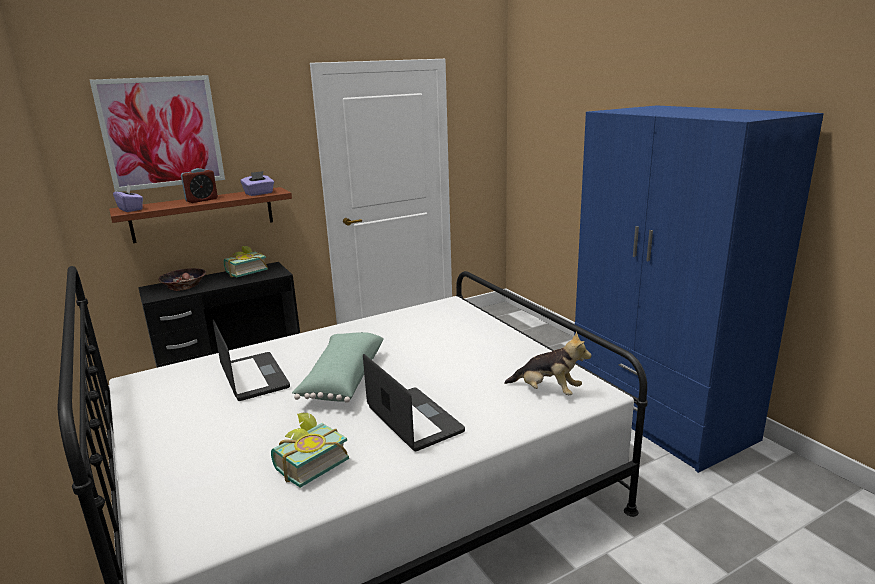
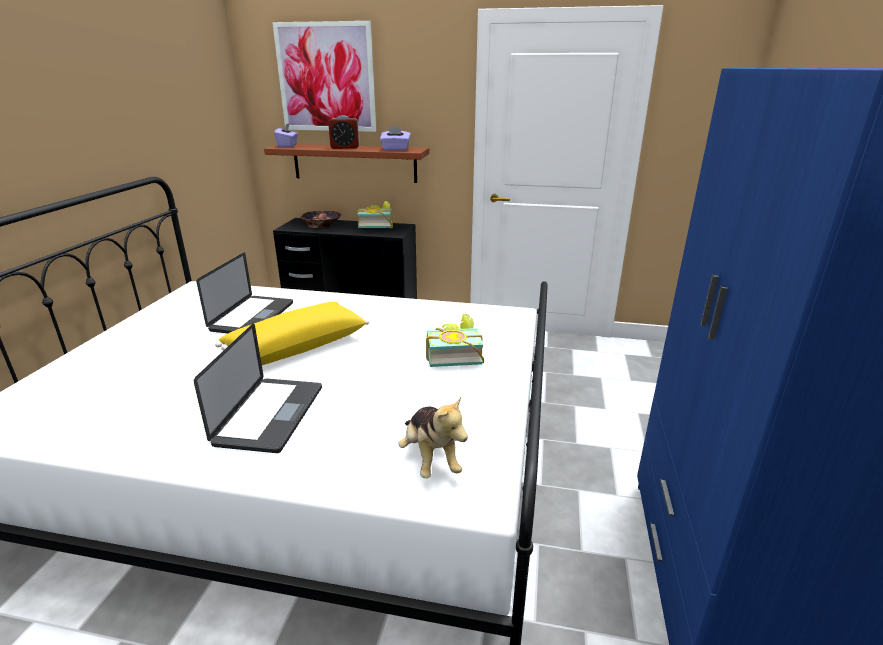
camera: 40 degrees right, 5 degrees up
(307, 463) = (144, 407): book -> book (453, 355)
(342, 379) = (296, 347): green pillow -> yellow pillow

